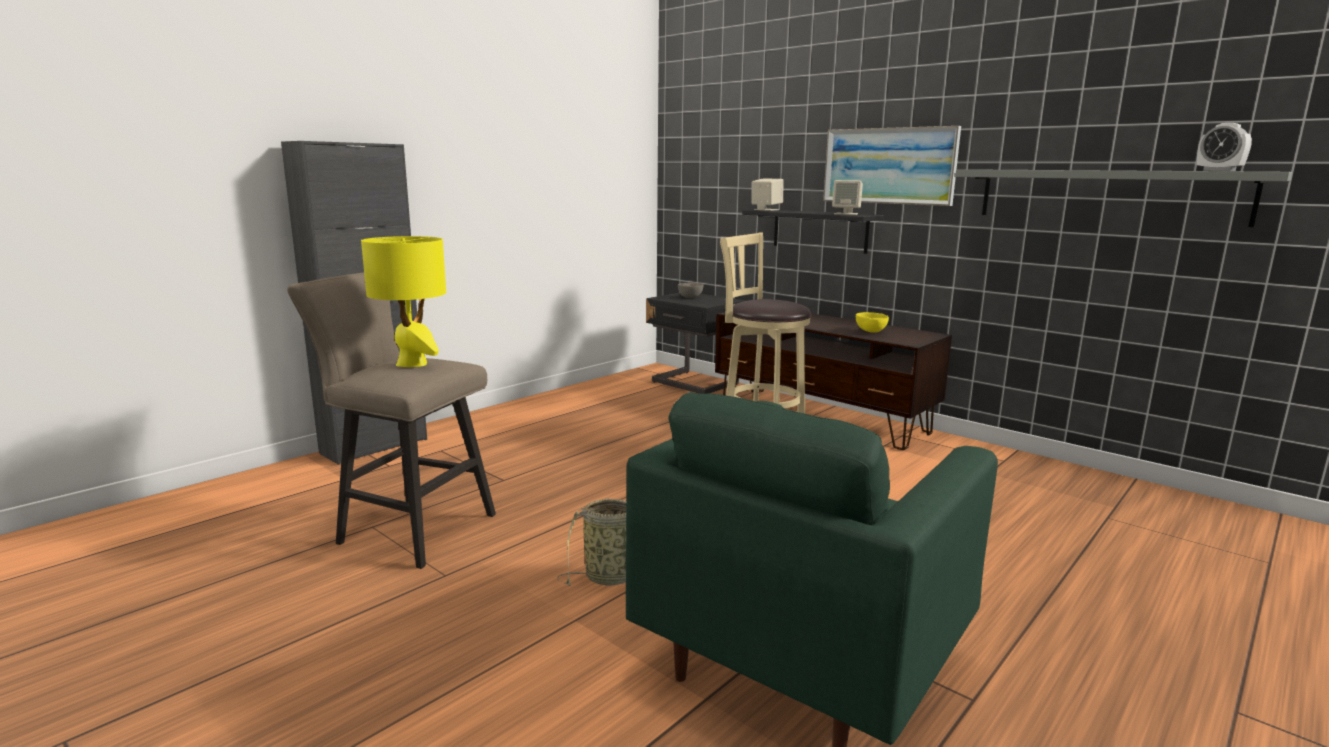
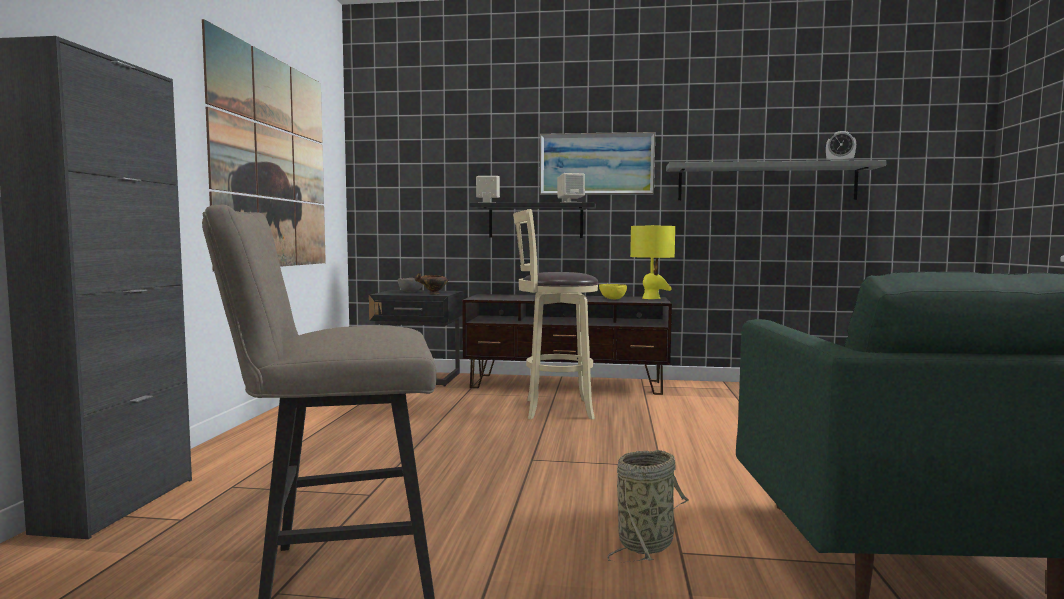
camera: 35 degrees left, 10 degrees down
(412, 363) = (362, 327): yellow table lamp -> yellow table lamp (651, 298)
(550, 178) = (272, 163): none -> picture
(701, 303) = (433, 294): none -> bowl

